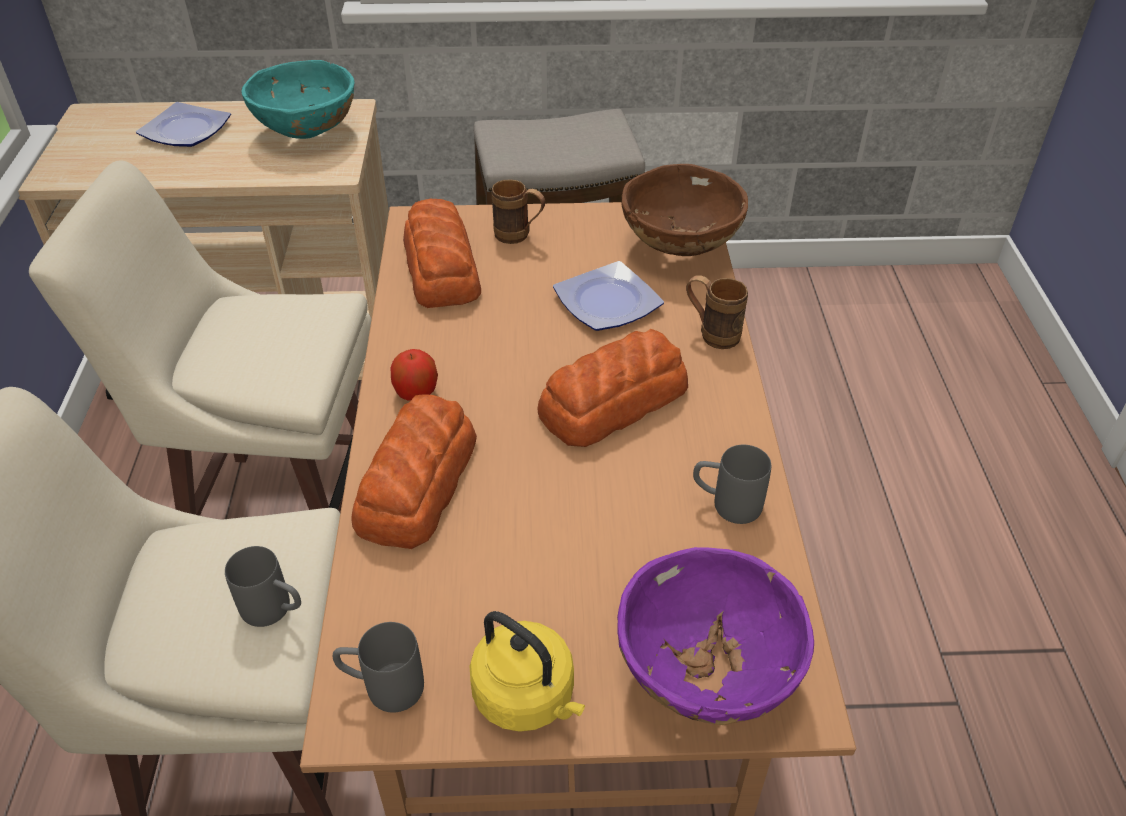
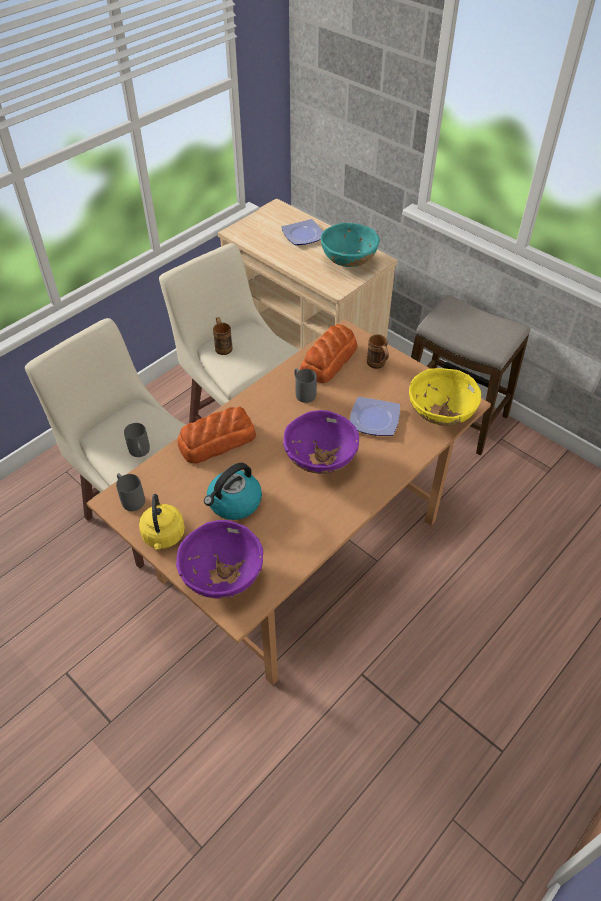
camera: 45 degrees right, 5 degrees up
(416, 393) = (257, 406): apple -> none
(569, 551) = (234, 503): none -> kettle
(611, 402) = (320, 461): bread -> purple bowl
(679, 247) = (440, 415): brown bowl -> yellow bowl
(711, 333) = (398, 462): brown mug -> brown mug (222, 346)
(726, 504) = (308, 530): grey mug -> grey mug (303, 392)

